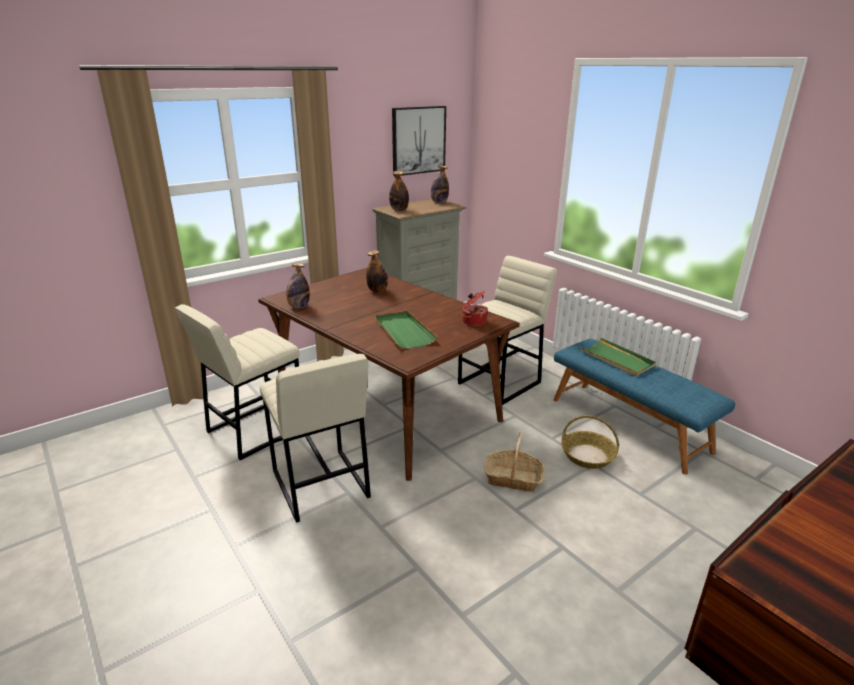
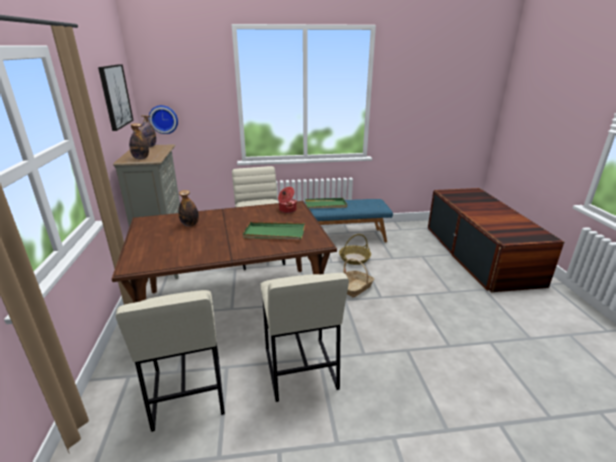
camera: 60 degrees left, 0 degrees up
(299, 307) = (168, 261): bottle -> none
(321, 485) = (301, 370): beige chair -> beige chair turned 75 degrees clockwise
(490, 176) = (164, 119): none -> wall clock

